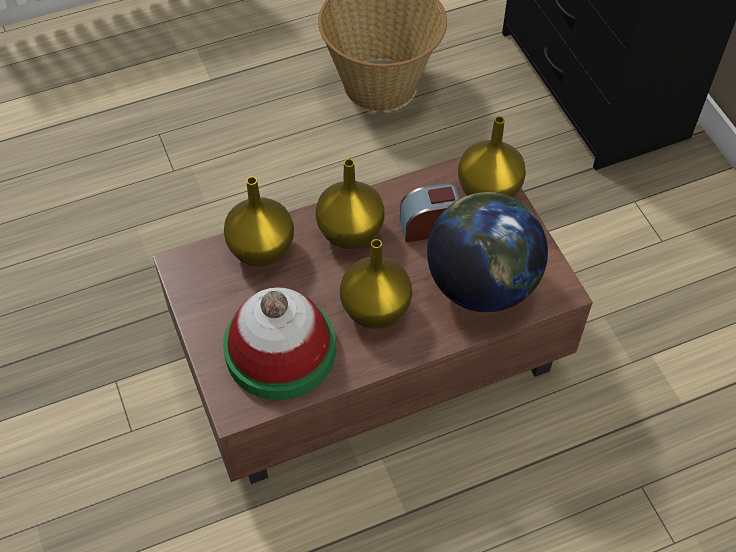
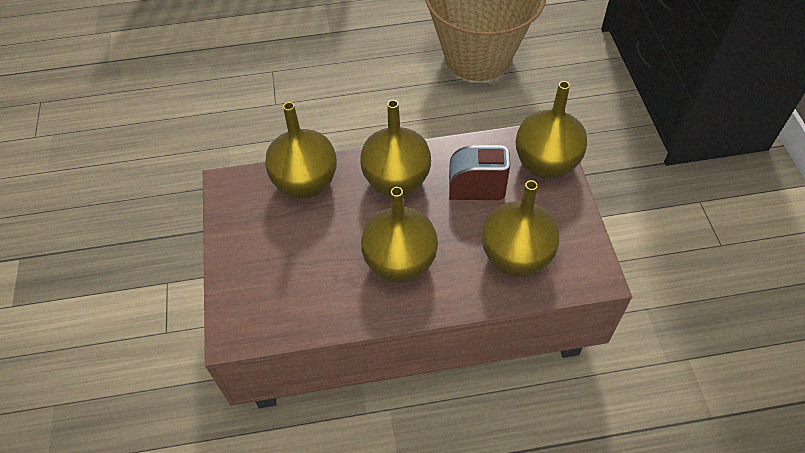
camera: 15 degrees right, 0 degrees up
(280, 350) = (293, 285): hat -> none
(482, 284) = (517, 255): globe -> yellow vase

